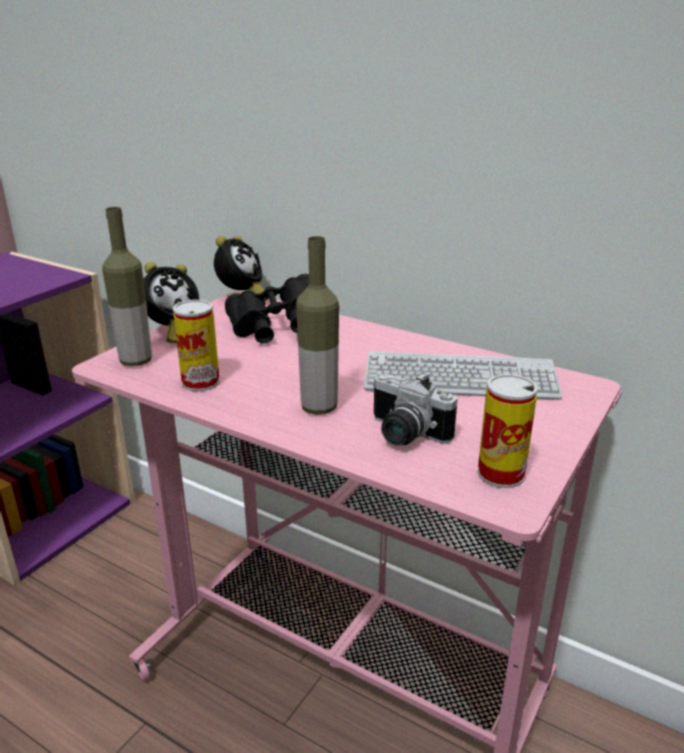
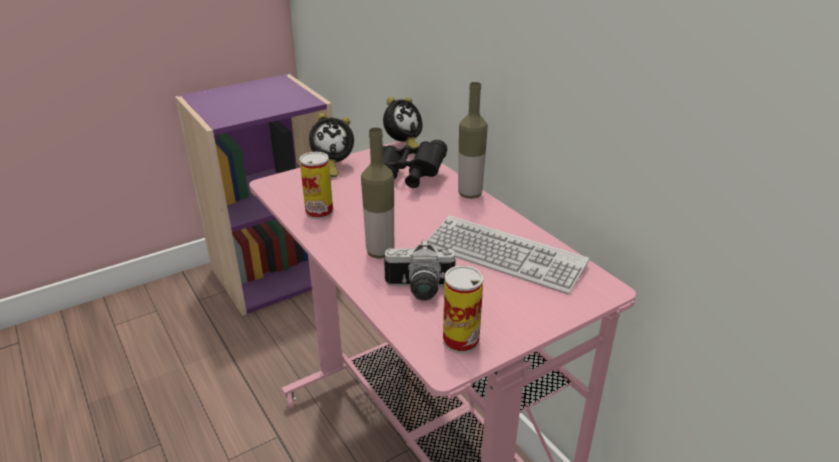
camera: 25 degrees right, 5 degrees up
(136, 361) = (292, 185): bottle -> bottle (470, 194)
(403, 435) = (419, 290): camera -> camera turned 60 degrees counterclockwise

